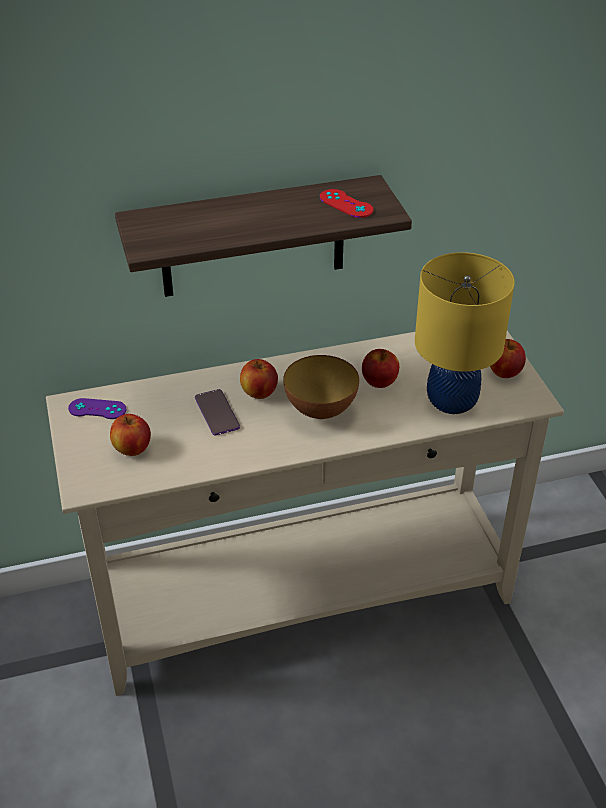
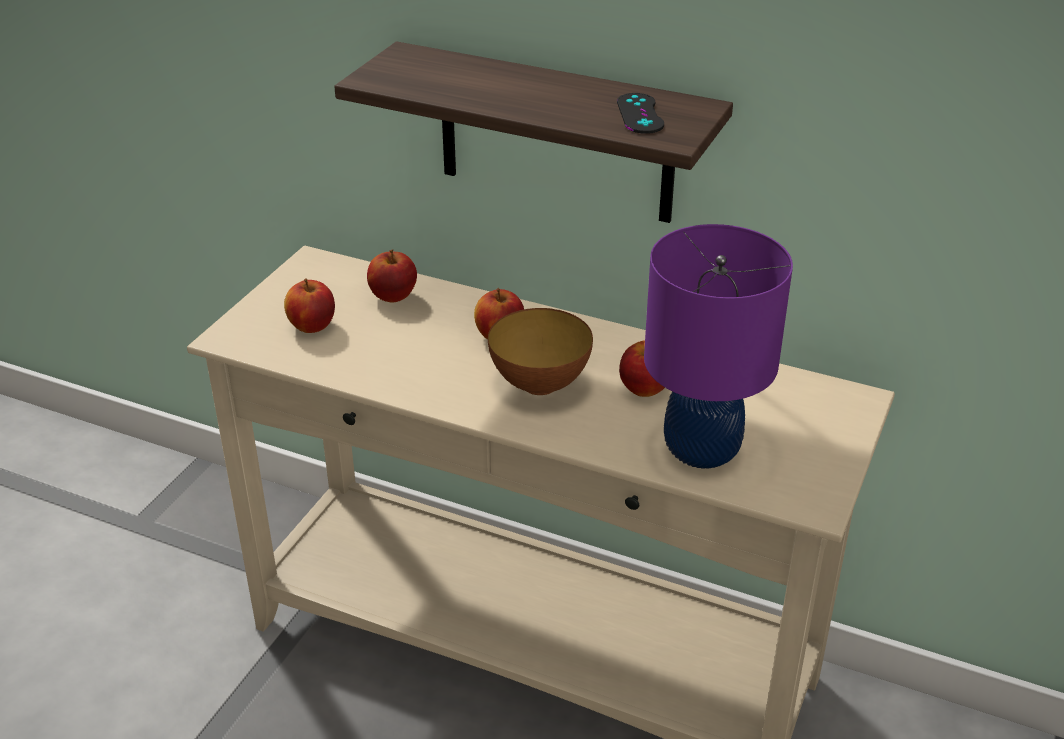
camera: 40 degrees right, 5 degrees down
(97, 409) = (330, 277): purple game controller -> none
(217, 413) = (432, 334): phone -> none
(346, 204) = (640, 114): red game controller -> black game controller
(450, 404) = (697, 453): yellow table lamp -> purple table lamp
(504, 372) = (816, 454): apple -> apple (393, 296)

